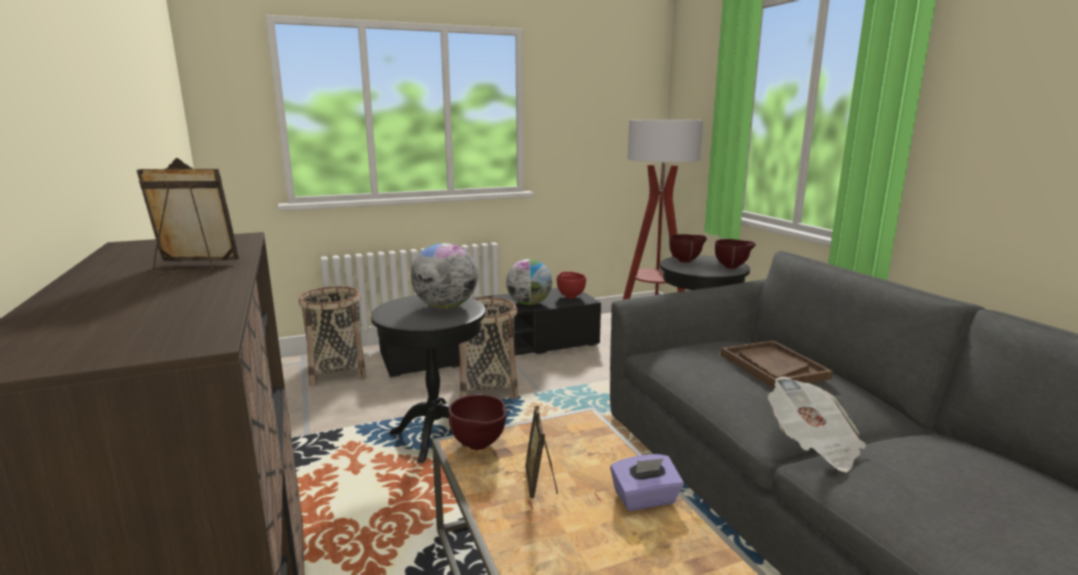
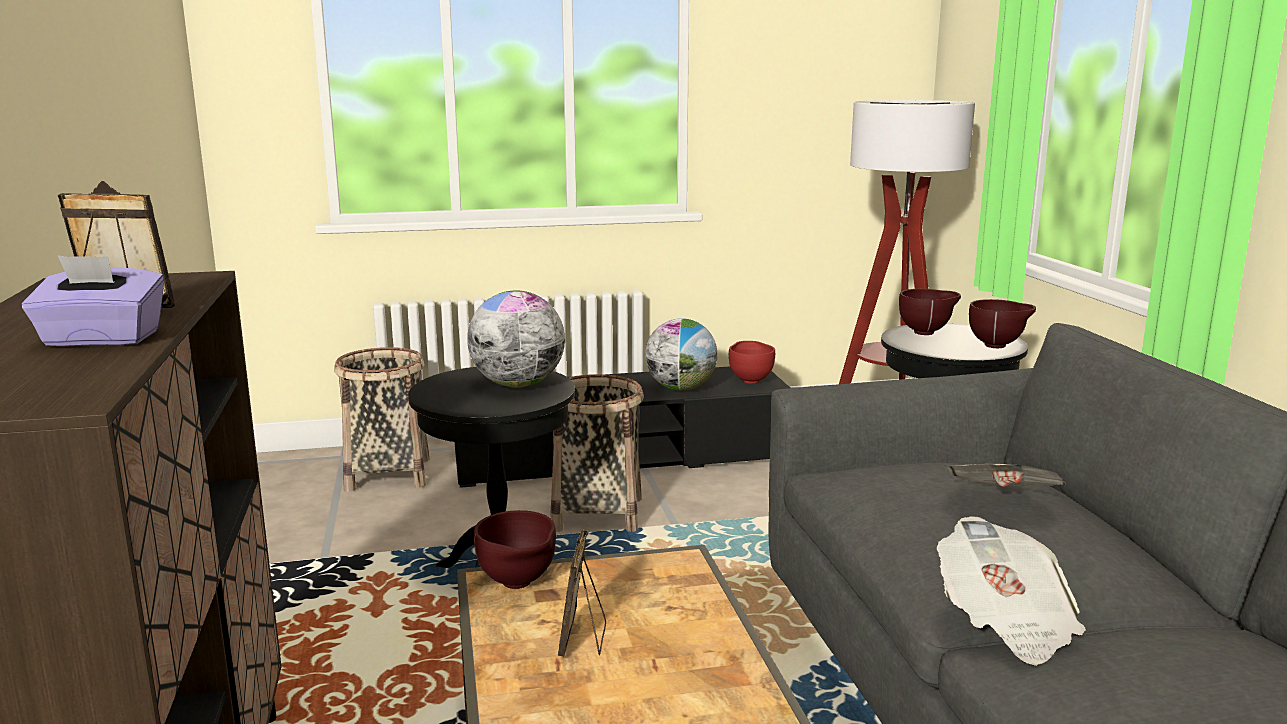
camera: 10 degrees right, 0 degrees up
(645, 499) = (721, 674): purple tissue box -> purple tissue box (101, 339)
(773, 366) = (1001, 505): brown tray -> newspaper

